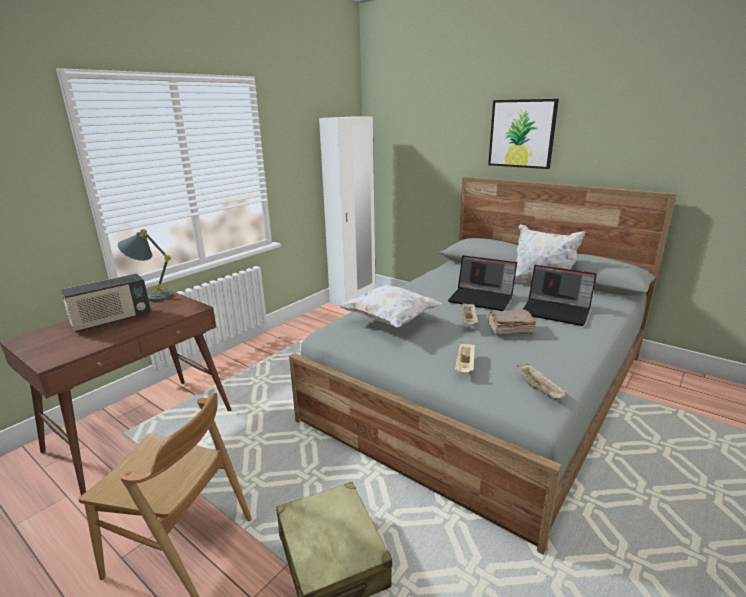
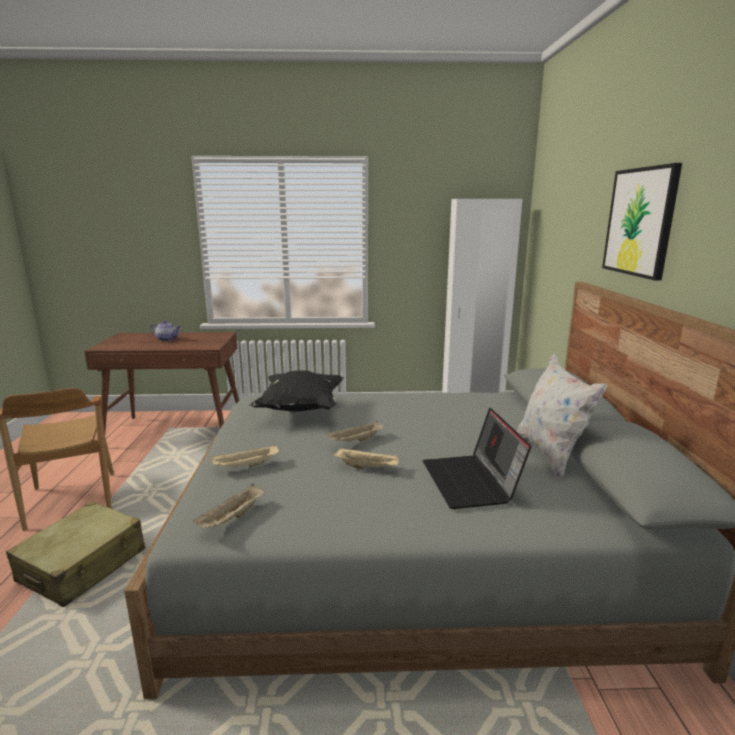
camera: 50 degrees right, 5 degrees down
(112, 321) = (167, 339): radio -> teapot
(151, 296) = (217, 333): grey table lamp -> none
(391, 320) = (300, 408): white pillow -> black pillow
(482, 299) = (429, 432): laptop -> none
(509, 330) = (368, 467): brown book -> beige tray

